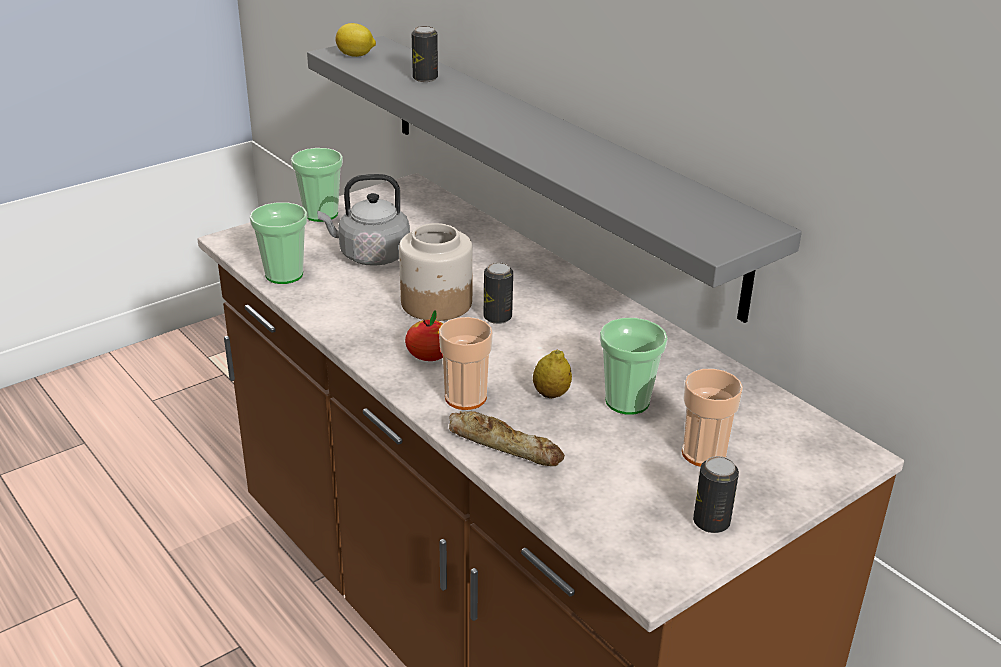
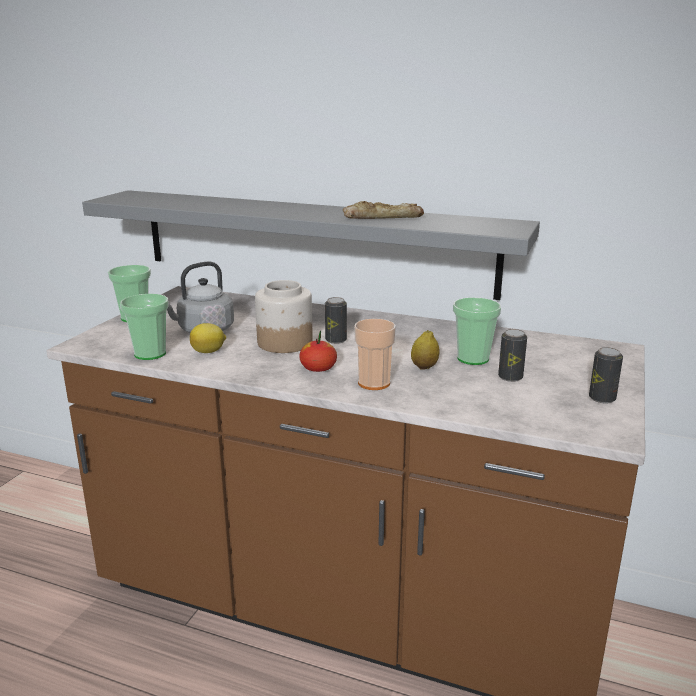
camera: 30 degrees left, 10 degrees down
(356, 55) = (125, 198): lemon -> lemon (209, 351)
(425, 78) = (196, 201): can -> can (510, 377)
(505, 445) = (434, 399): bread -> bread (382, 217)
(703, 453) = (549, 369): cup -> none

